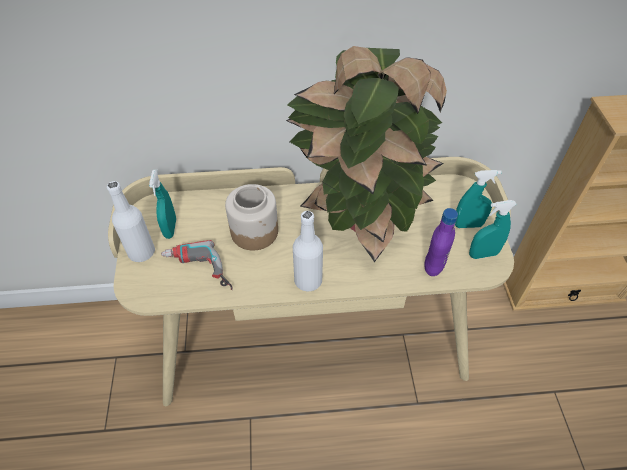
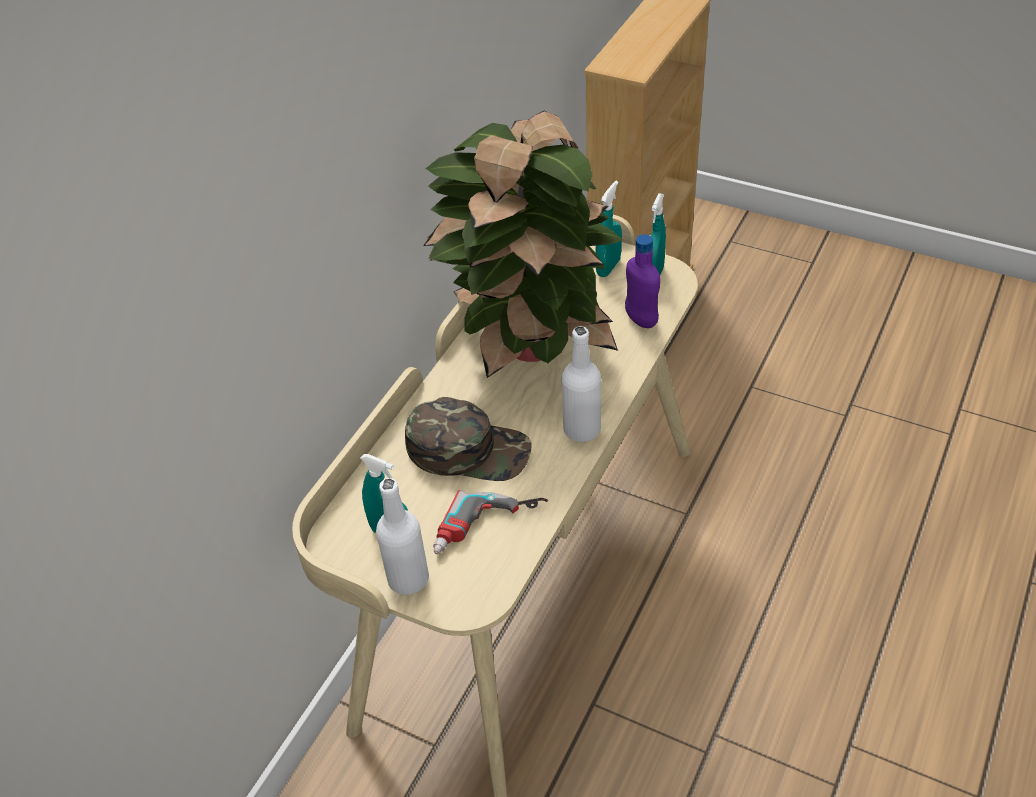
camera: 55 degrees left, 5 degrees down
(255, 231) = (468, 449): jar -> green cap

